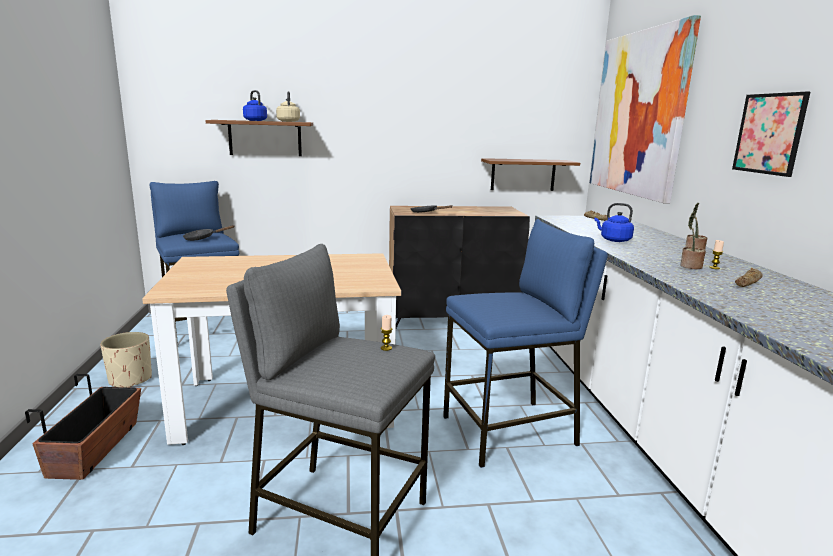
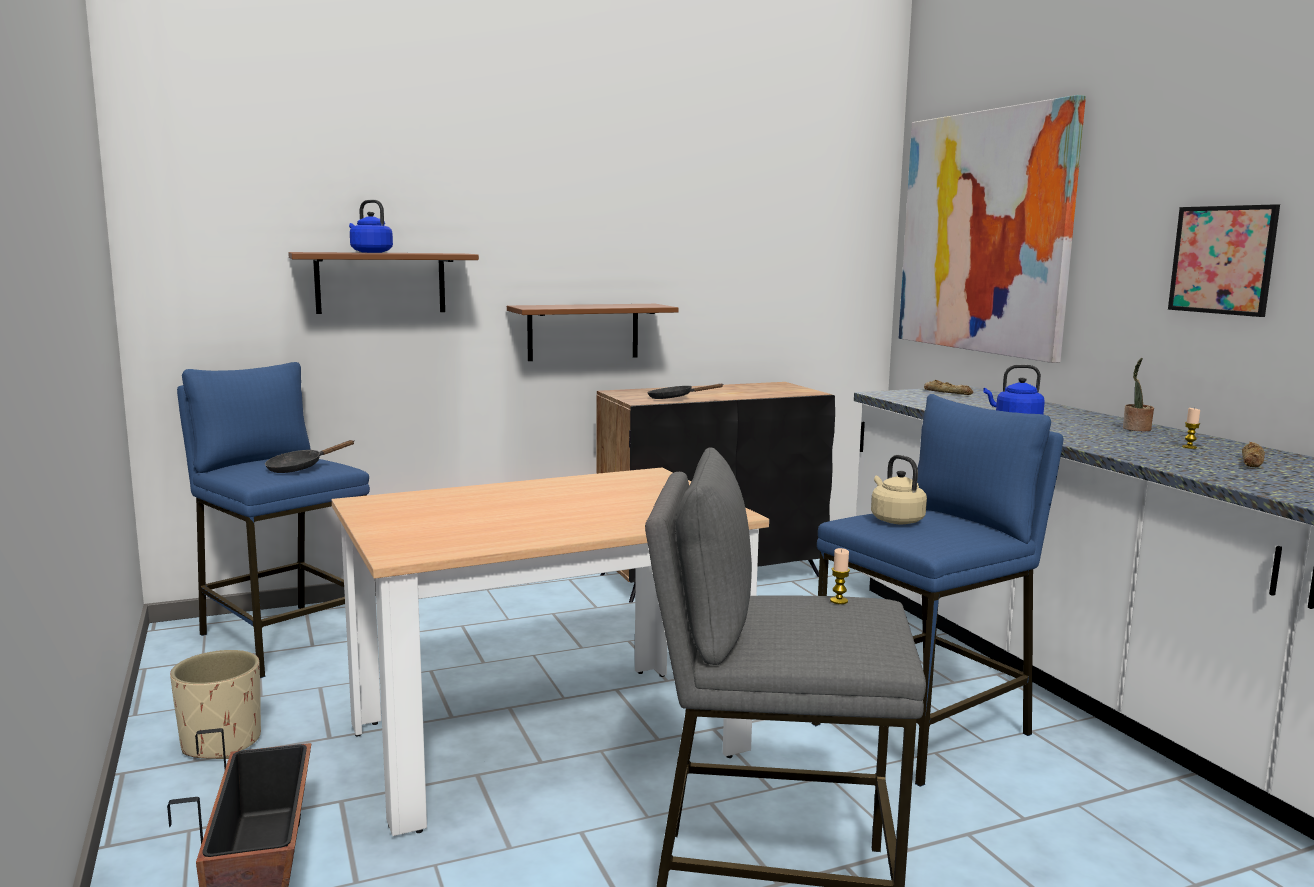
camera: 15 degrees left, 5 degrees down
(288, 121) = (429, 252): beige kettle -> beige kettle (895, 520)
(523, 174) = (798, 329): brown shelf -> brown shelf (583, 331)
(690, 266) = (1159, 448): potted plant -> none

